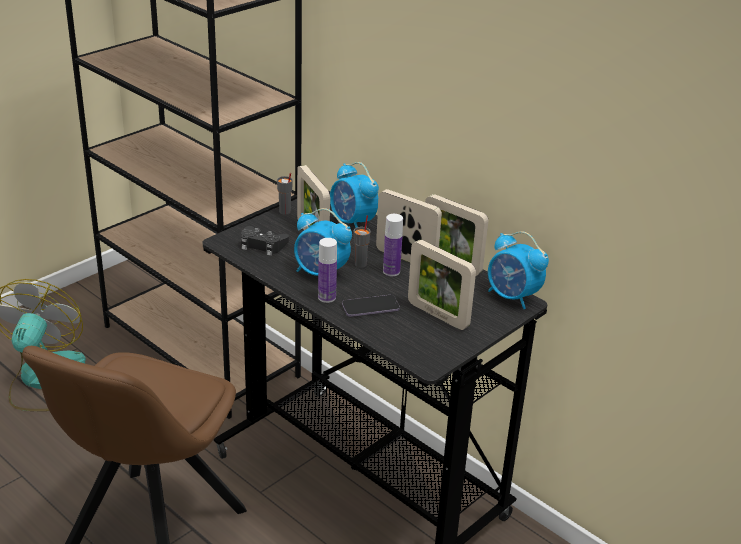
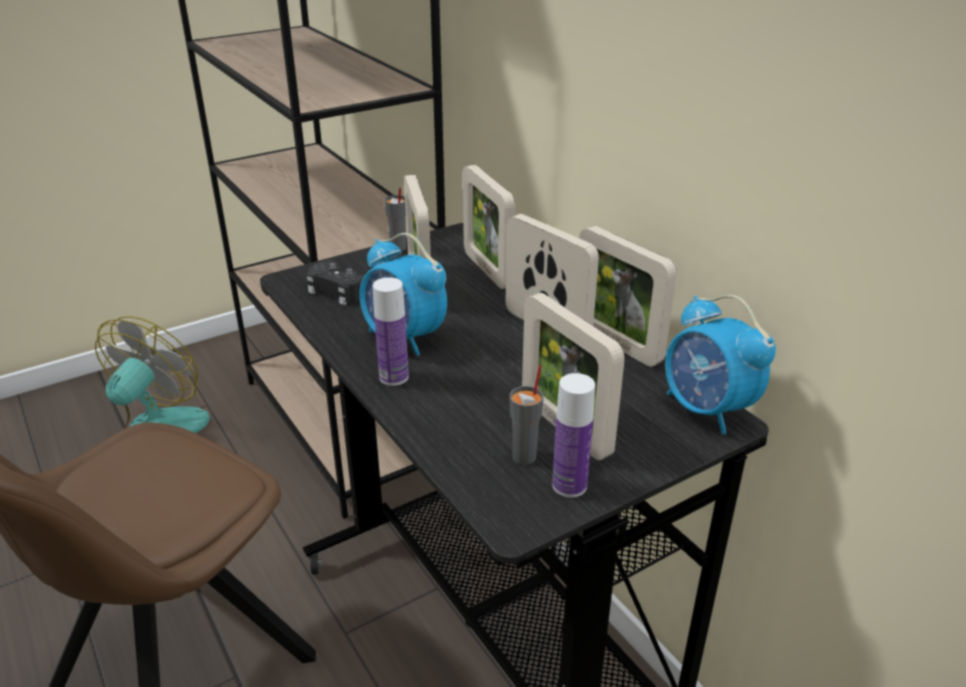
camera: 15 degrees right, 0 degrees up
(352, 223) = (487, 270): alarm clock -> picture frame
(361, 264) = (472, 330): grey cup -> grey cup (525, 456)
(370, 307) = (456, 401): phone -> none
(391, 271) = (515, 346): bottle -> bottle (569, 485)

